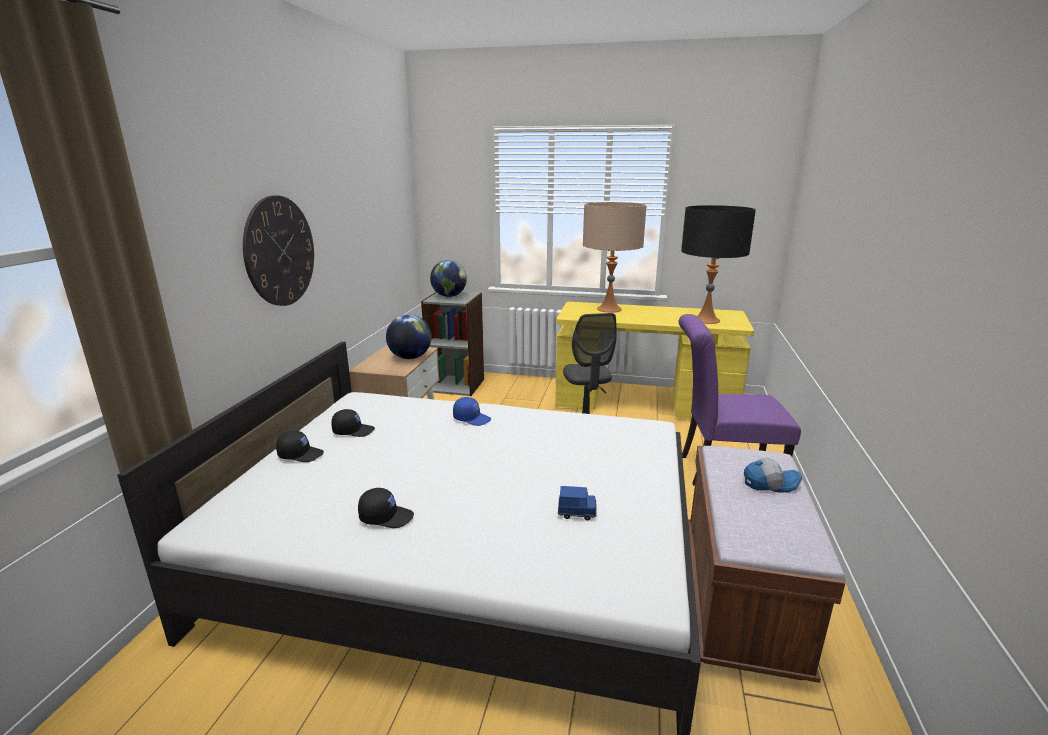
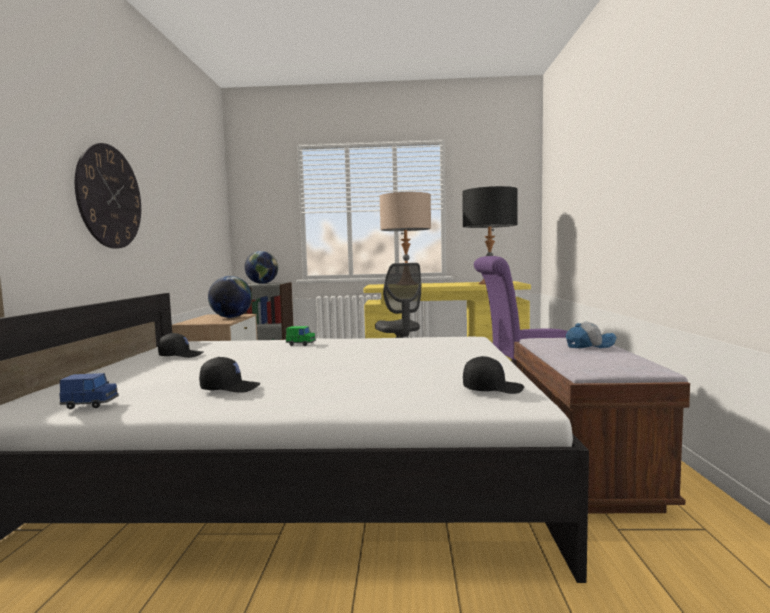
camera: 10 degrees left, 15 degrees down
(301, 454) = (126, 368): black cap -> black cap (492, 389)
(472, 418) = (301, 344): blue cap -> green toy car
(577, 512) = (425, 373): blue toy car -> blue toy car (90, 404)

